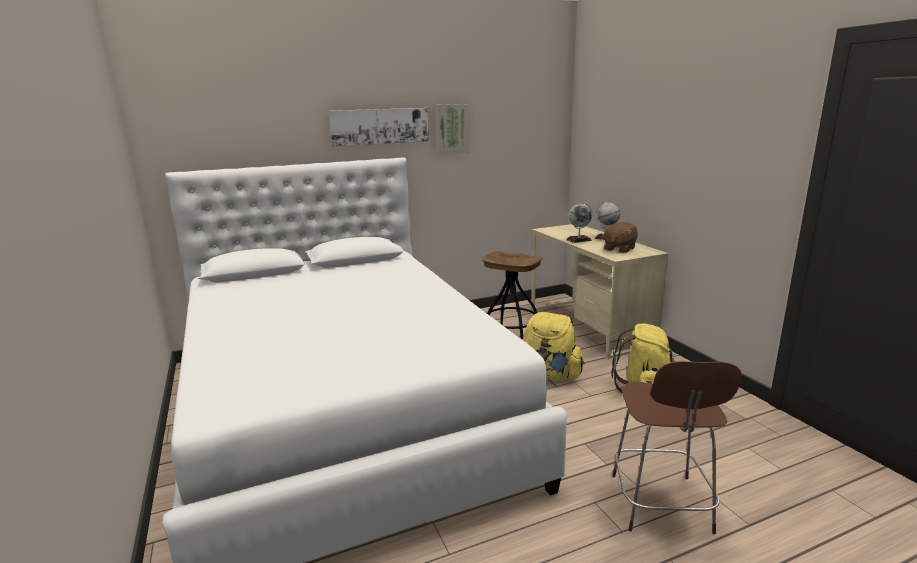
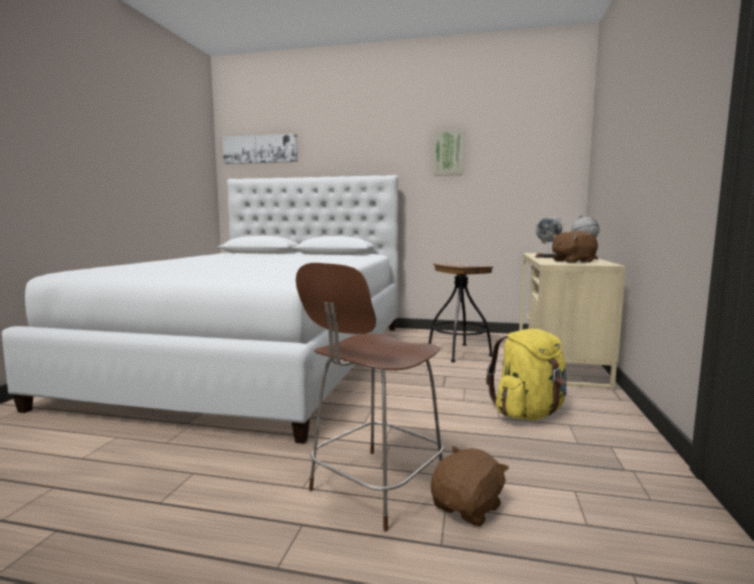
camera: 35 degrees right, 10 degrees down
(380, 126) = (383, 150): picture -> picture (260, 149)
(549, 375) = (449, 379): yellow backpack -> none
(724, 490) = (468, 508): none -> brown plush toy

